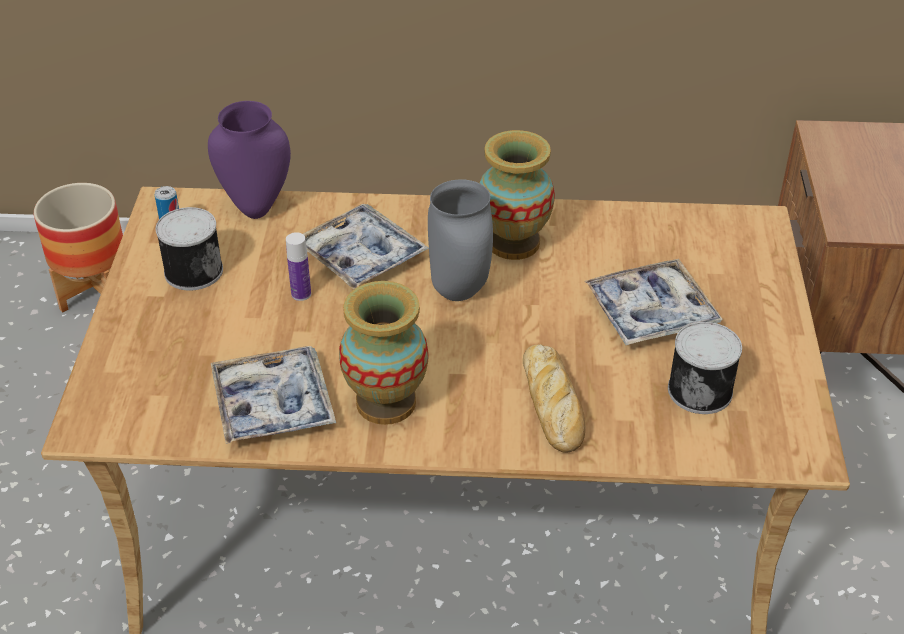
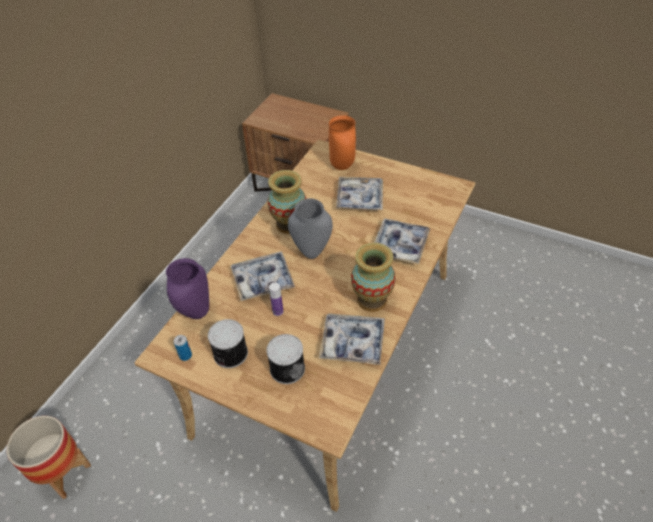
camera: 65 degrees left, 5 degrees up
(553, 405) = (400, 245): bread -> tray
(701, 389) = (411, 200): can -> can (287, 368)
(729, 263) = (343, 166): none -> orange vase

